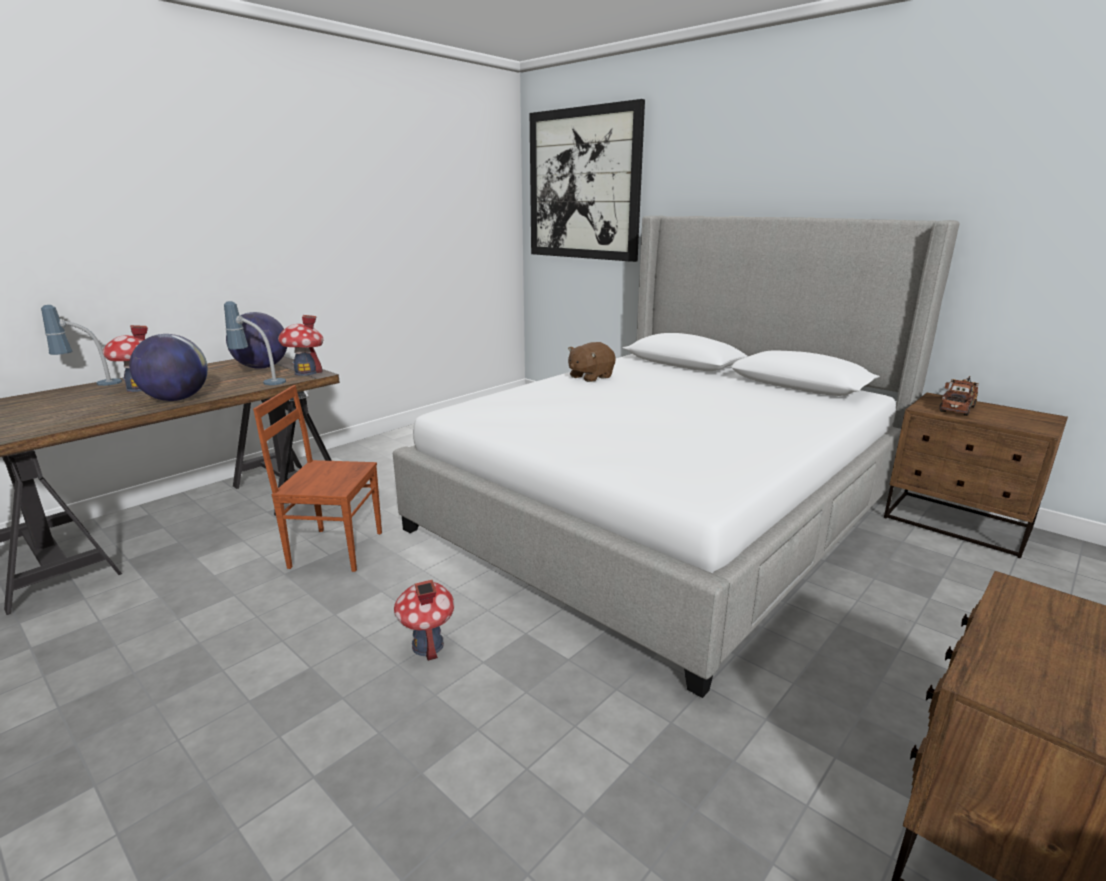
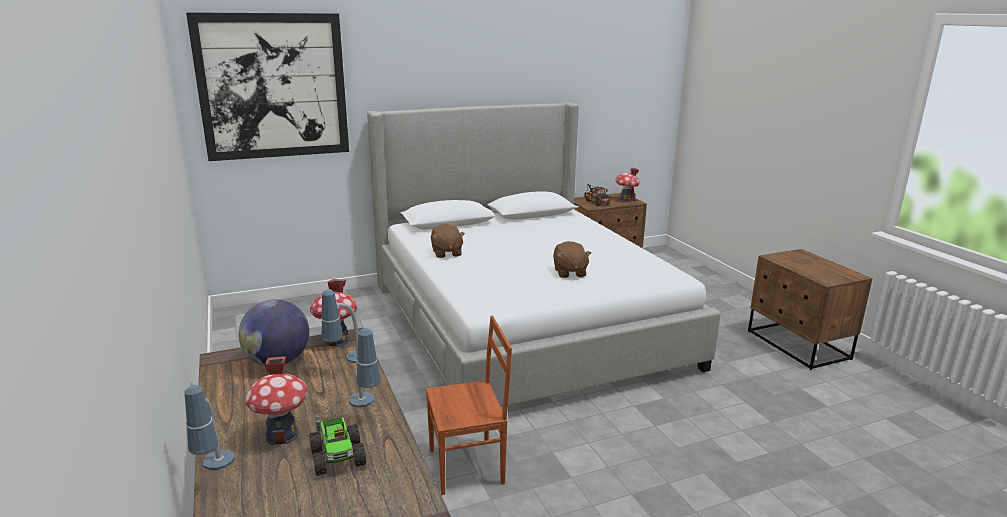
camera: 65 degrees left, 0 degrees up
(100, 405) = (338, 457): none -> toy truck
(176, 399) = (366, 409): globe -> table lamp
(335, 549) = (467, 467): brown chair -> brown chair turned 135 degrees counterclockwise
(427, 645) = (629, 442): toy house -> toy house (626, 200)
(611, 430) = (569, 272): none -> brown plush toy

